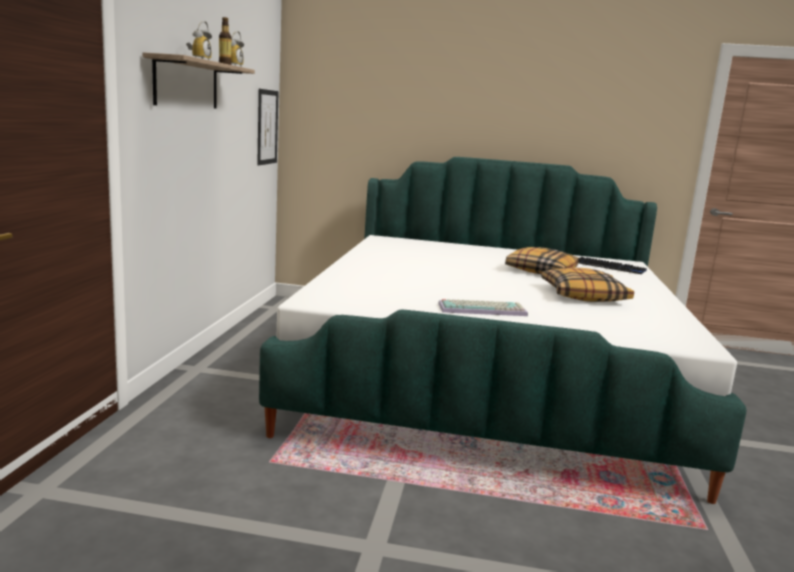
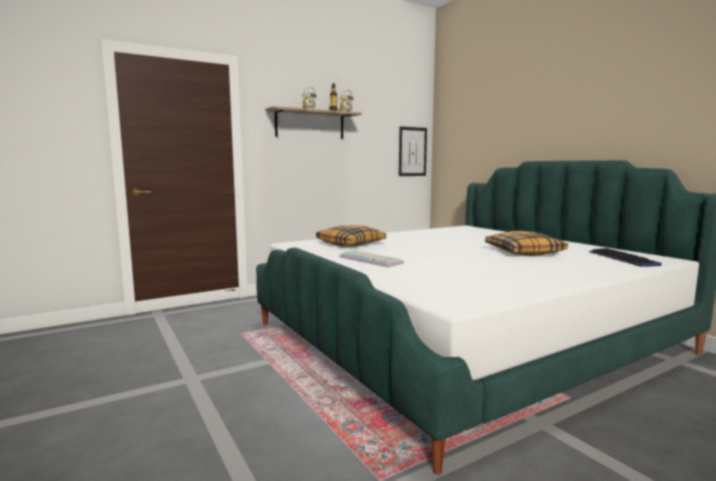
camera: 50 degrees right, 5 degrees down
(583, 295) = (494, 267): pillow -> pillow (351, 244)

